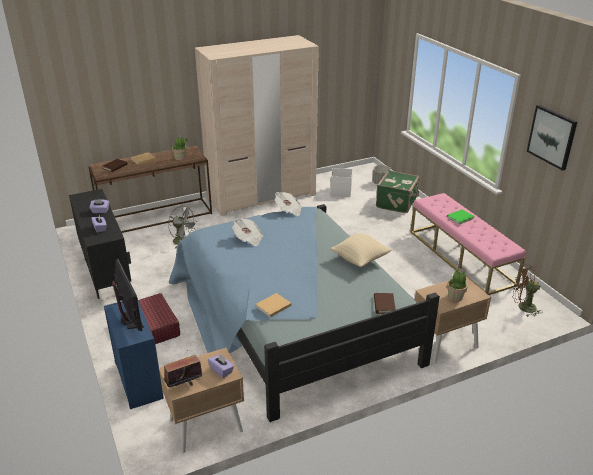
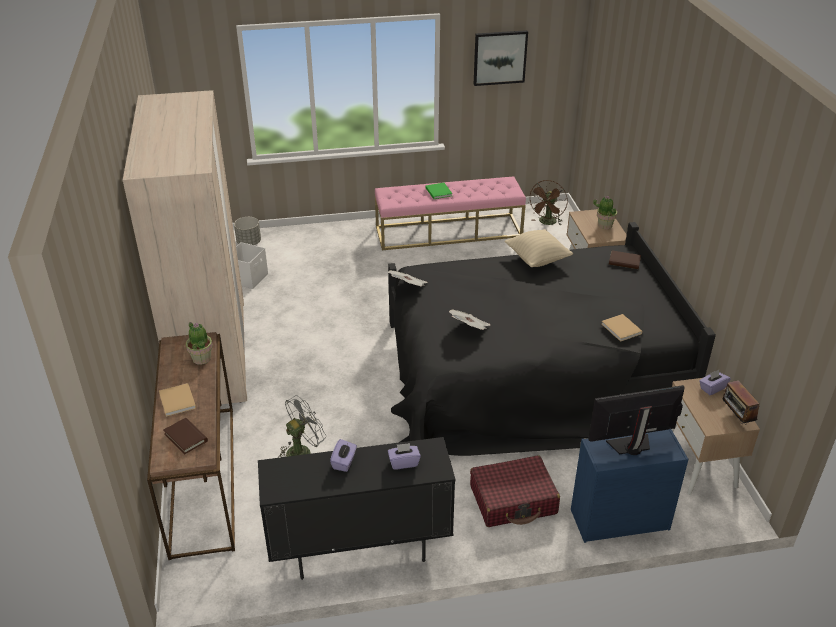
camera: 75 degrees left, 5 degrees up
(291, 319) = (527, 373): blue bed -> black bed
(397, 203) = (308, 242): green suitcase -> none

